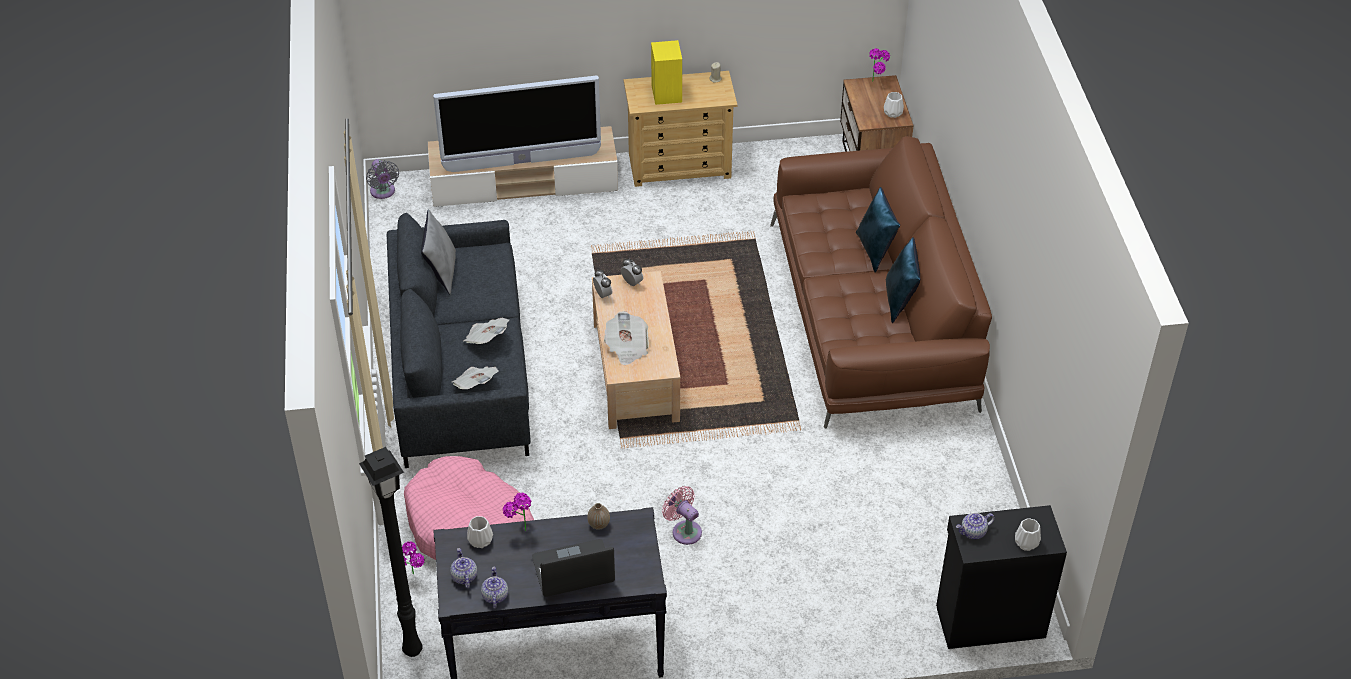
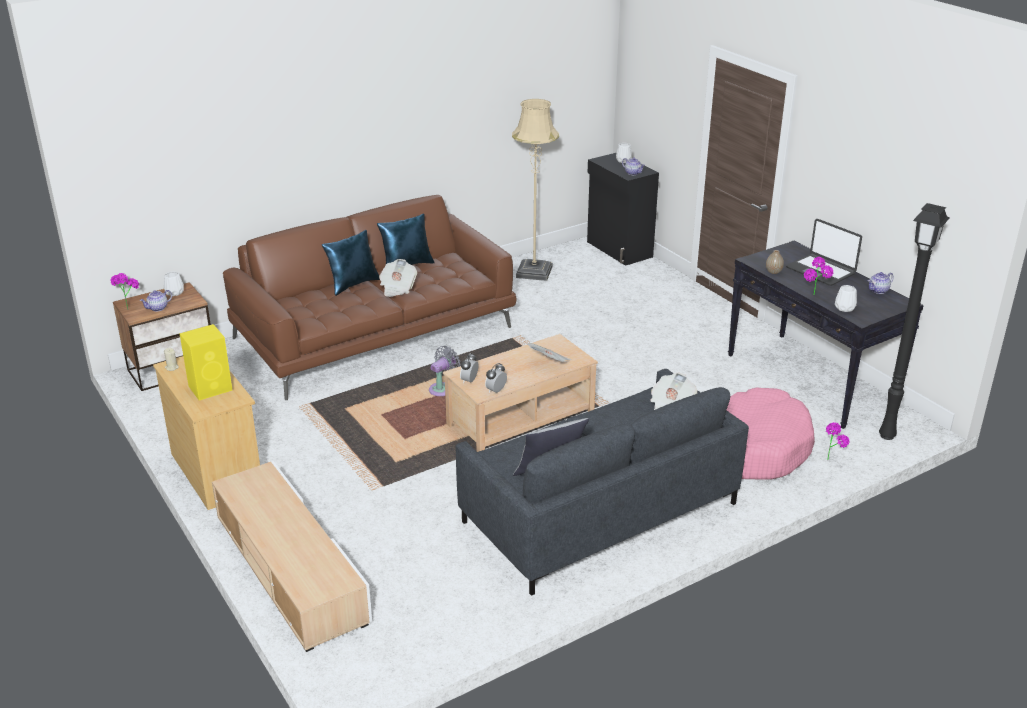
camera: 115 degrees left, 15 degrees down
(383, 192) = (364, 681): grey fan -> grey fan (443, 389)
(464, 576) = (881, 305): teapot -> teapot (158, 308)
(486, 339) = (613, 419): newspaper -> newspaper (397, 288)
(522, 162) = (306, 522): television -> none
(684, 530) = (658, 357): pink fan -> none
(959, 501) = (534, 272): none -> beige floor lamp

